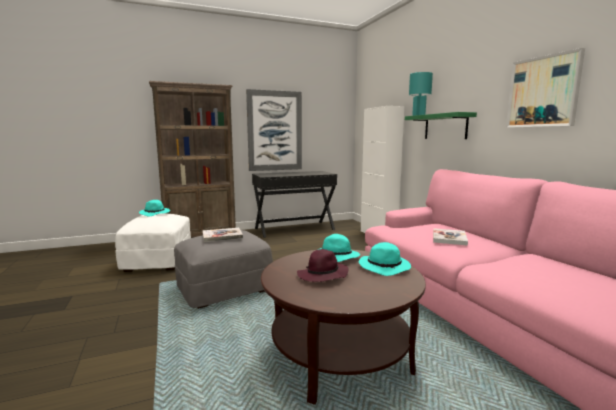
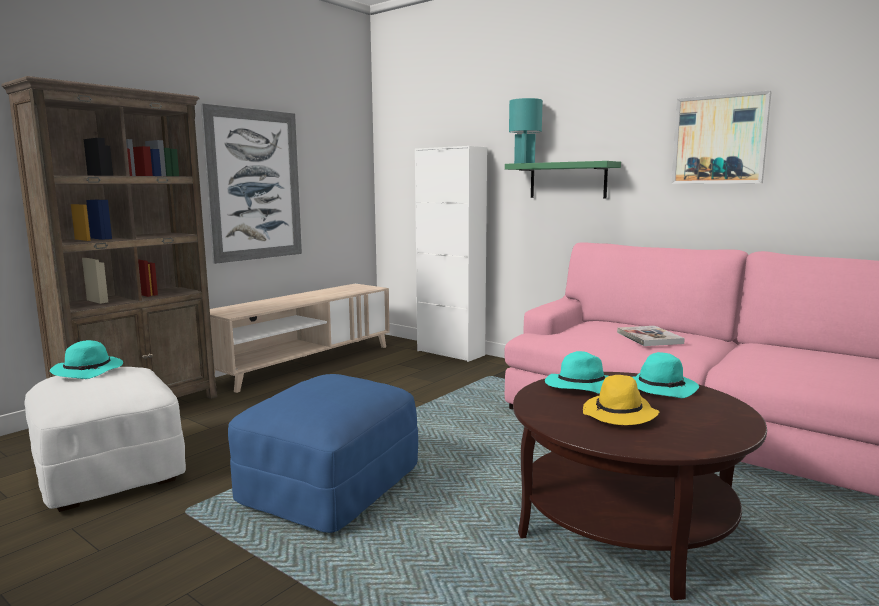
camera: 30 degrees left, 0 degrees up
(222, 236) = (332, 389): book -> none
(224, 289) = (330, 488): grey ottoman -> blue ottoman
(294, 229) = (304, 363): black desk -> beige tv stand
(322, 276) = (619, 415): purple hat -> yellow hat

